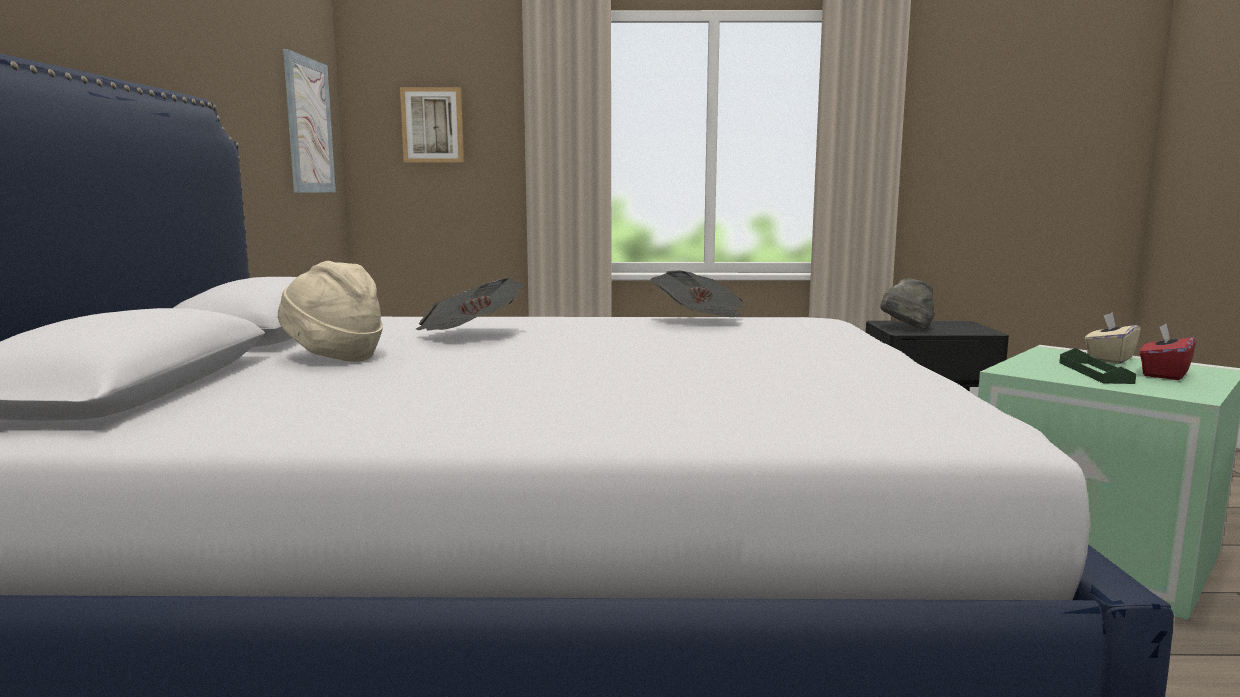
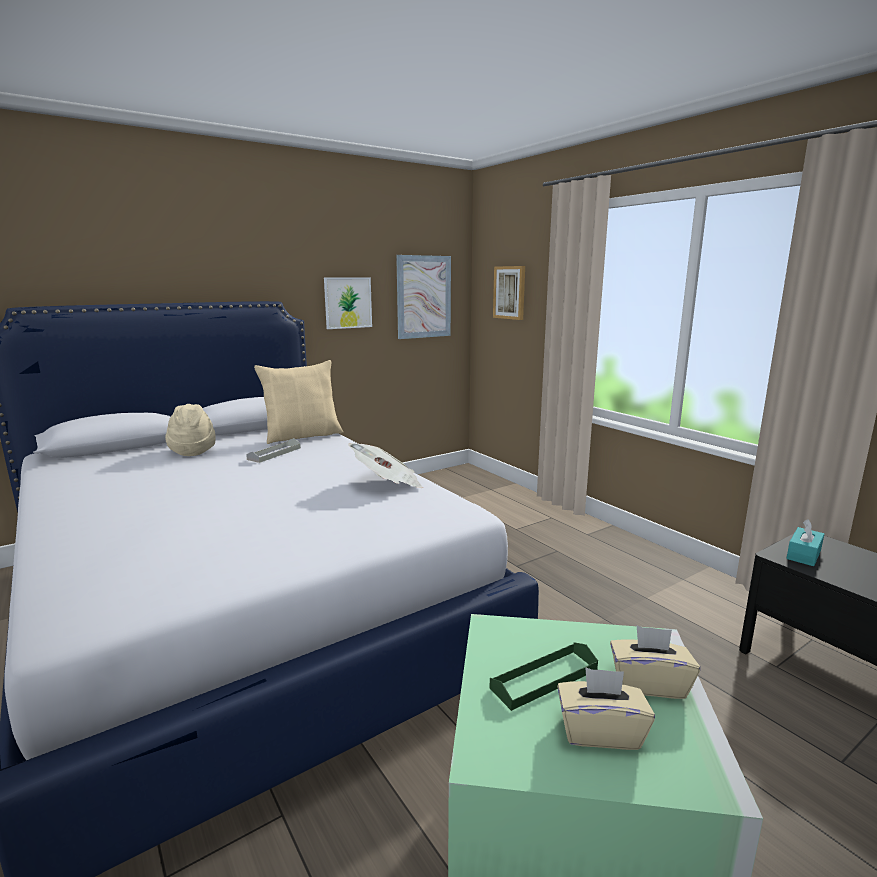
camera: 55 degrees right, 5 degrees up
(247, 121) = (348, 303): none -> picture
(409, 322) = (302, 435): none -> beige pillow
(470, 335) = (274, 453): newspaper -> grey tray
(906, 329) = (803, 554): grey hat -> turquoise tissue box
(1164, 374) = (600, 731): red tissue box -> beige tissue box

